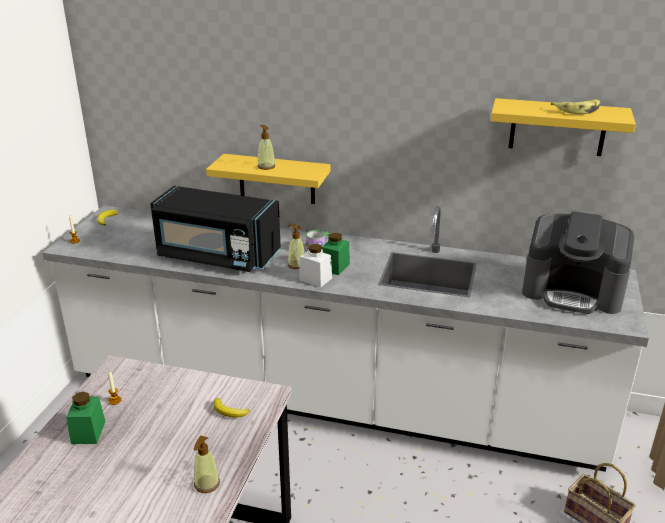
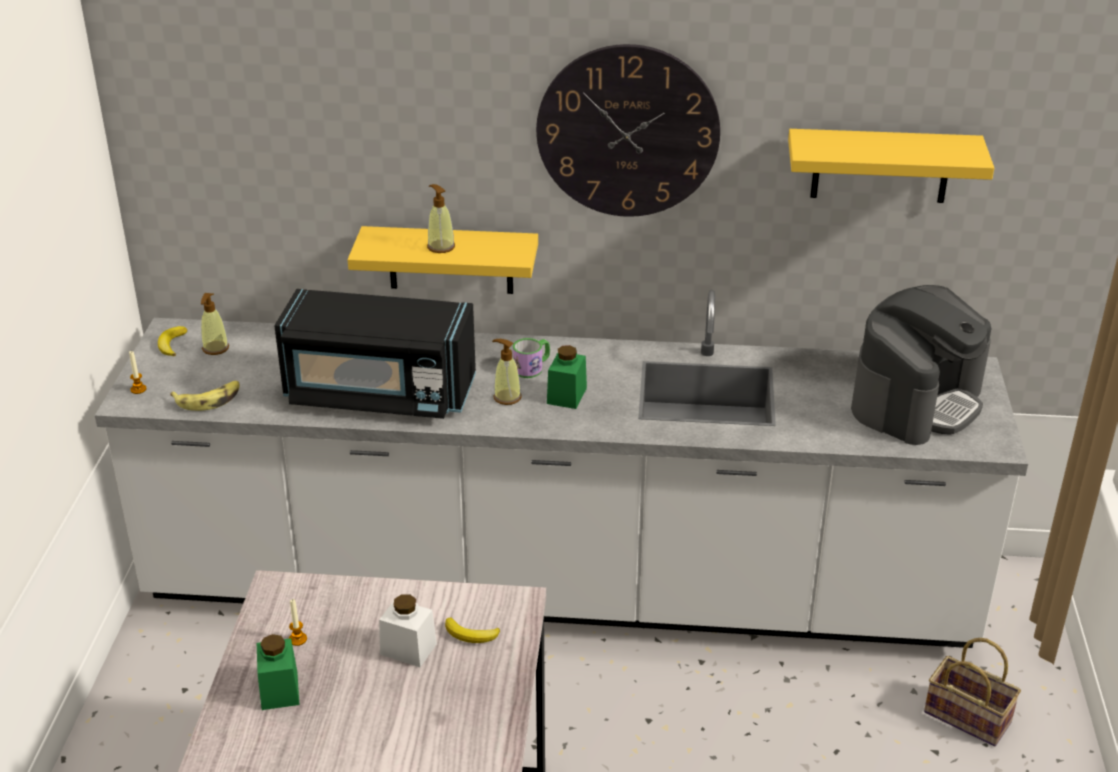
camera: 10 degrees left, 5 degrees up
(206, 484) = (477, 740): soap dispenser -> soap dispenser (215, 348)
(315, 279) = (544, 419): white jar -> white jar (408, 649)
(388, 96) = (628, 132): none -> wall clock
(572, 291) = (916, 401): coffee machine -> coffee machine turned 60 degrees counterclockwise
(578, 110) = (911, 146): banana -> banana (209, 400)

